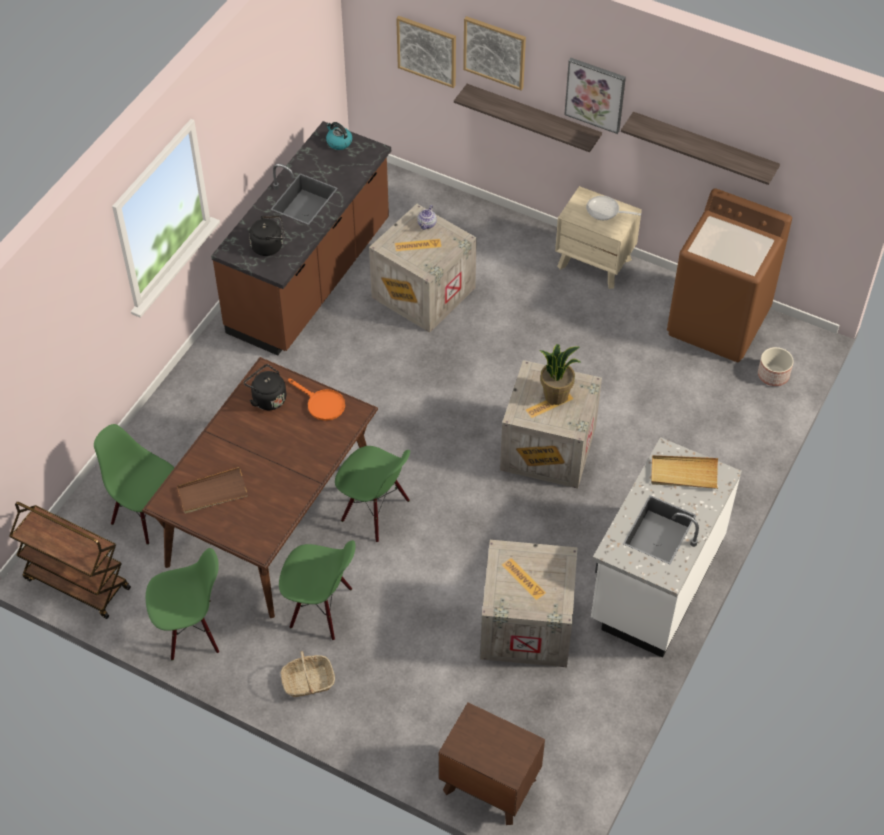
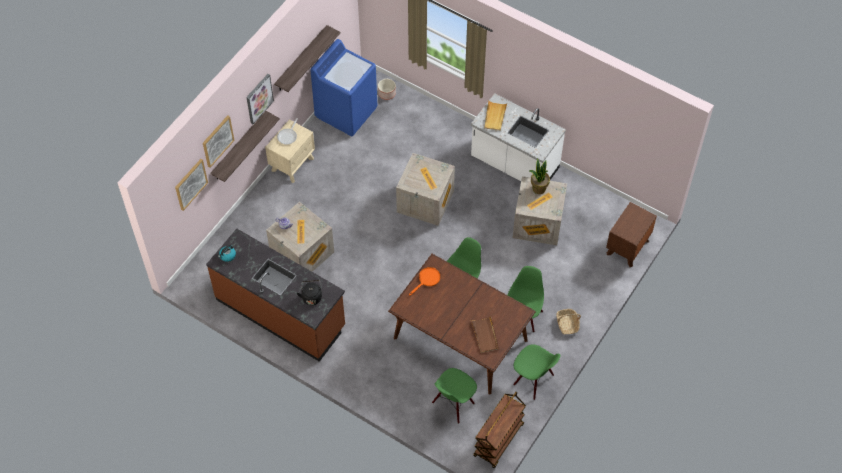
camera: 85 degrees left, 5 degrees up
(191, 631) = (533, 380): green chair -> green chair turned 135 degrees clockwise
(267, 398) = (420, 307): black kettle -> none
(556, 395) = (422, 174): potted plant -> potted plant (538, 188)
(718, 322) = (346, 112): brown washing machine -> blue washing machine

